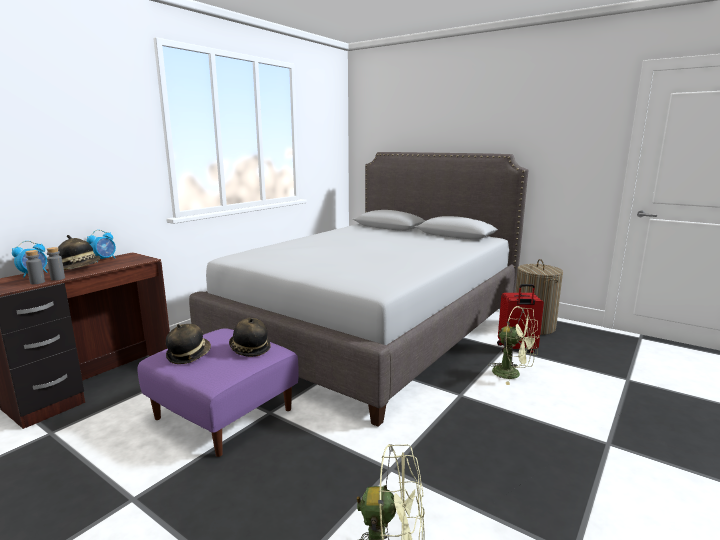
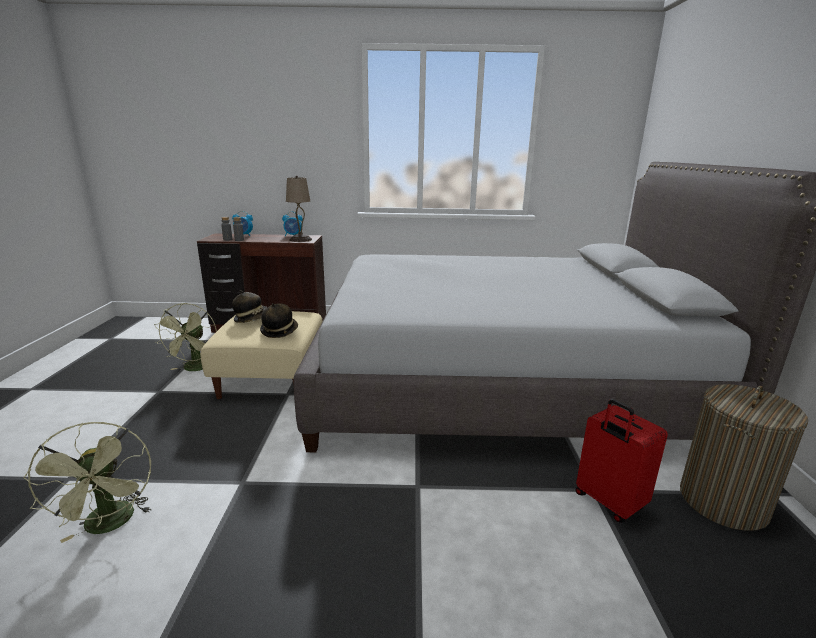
camera: 55 degrees right, 5 degrees up
(81, 268) = (267, 237): hat -> none
(132, 260) = (300, 239): none -> beige table lamp
(225, 413) = (272, 378): purple ottoman -> beige ottoman
(512, 374) = (522, 517): green fan -> green fan (195, 369)

